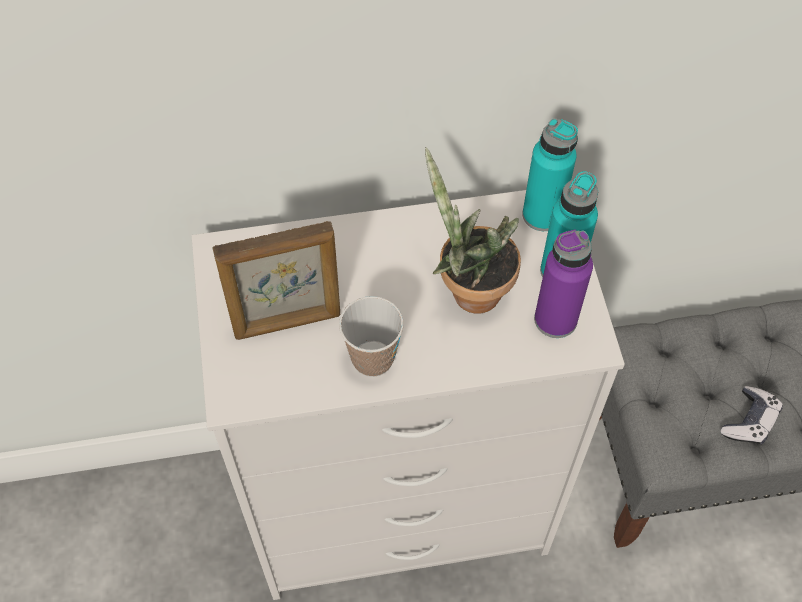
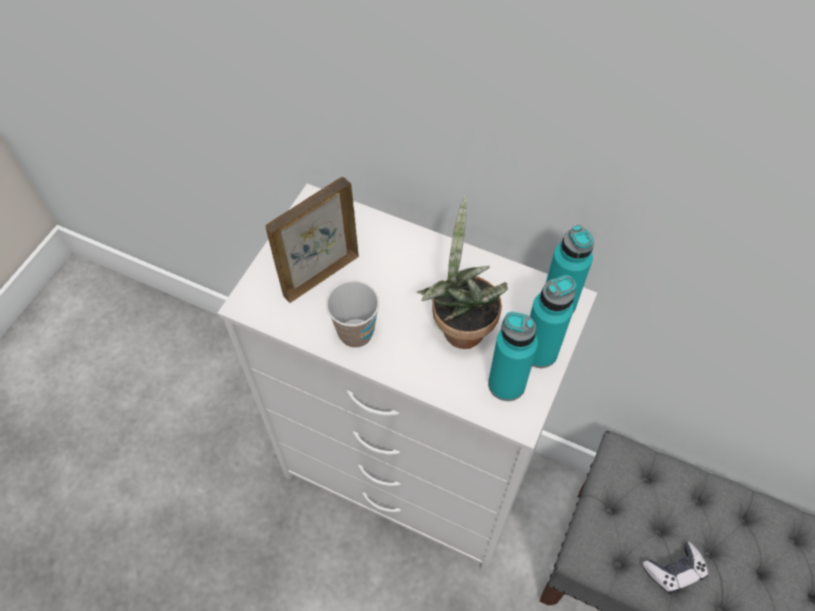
camera: 35 degrees right, 0 degrees up
(287, 323) = (320, 275): picture frame -> picture frame turned 120 degrees clockwise
(555, 319) = (506, 384): purple bottle -> turquoise bottle

